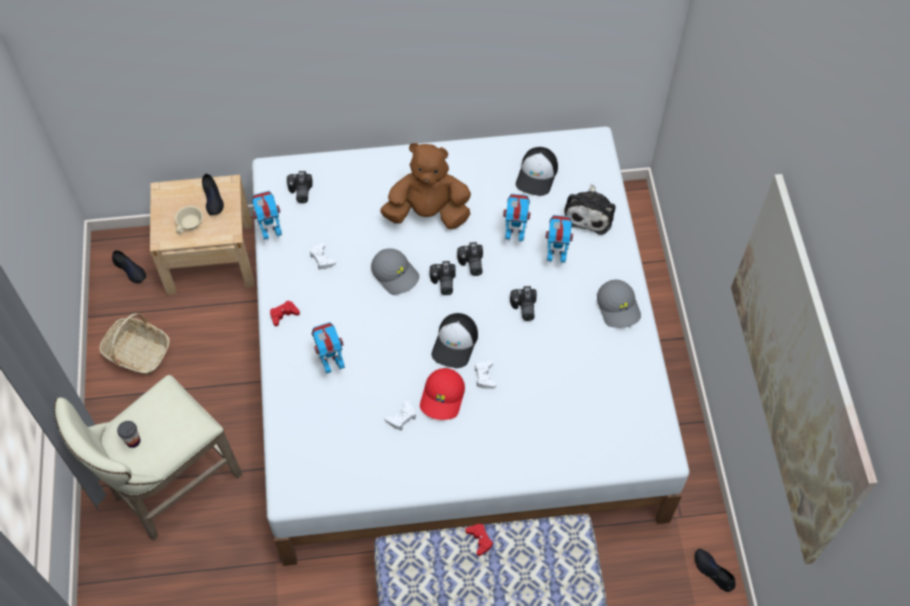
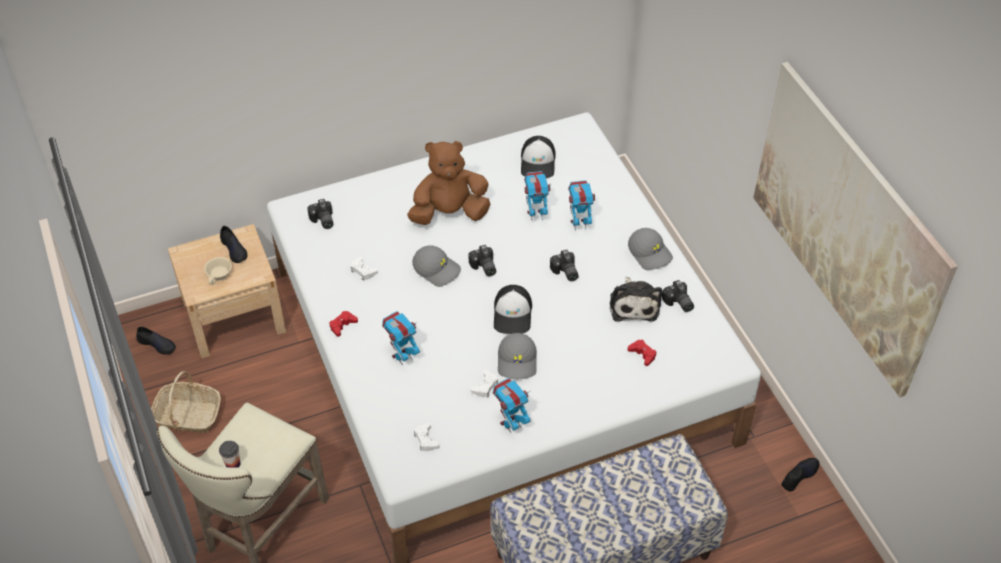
camera: 15 degrees left, 10 degrees down
(271, 233) = (306, 260): toy robot -> toy robot (511, 424)
(443, 398) = (518, 361): red cap -> grey cap
(471, 264) = (504, 246): camera -> camera (678, 303)
(479, 540) = (590, 478): red game controller -> red game controller (642, 354)
(485, 376) = (550, 335): white game controller -> white game controller (426, 440)
(589, 213) = (596, 183): plush toy -> plush toy (634, 304)
(713, 571) = (799, 475): black shoe -> black shoe turned 105 degrees clockwise

